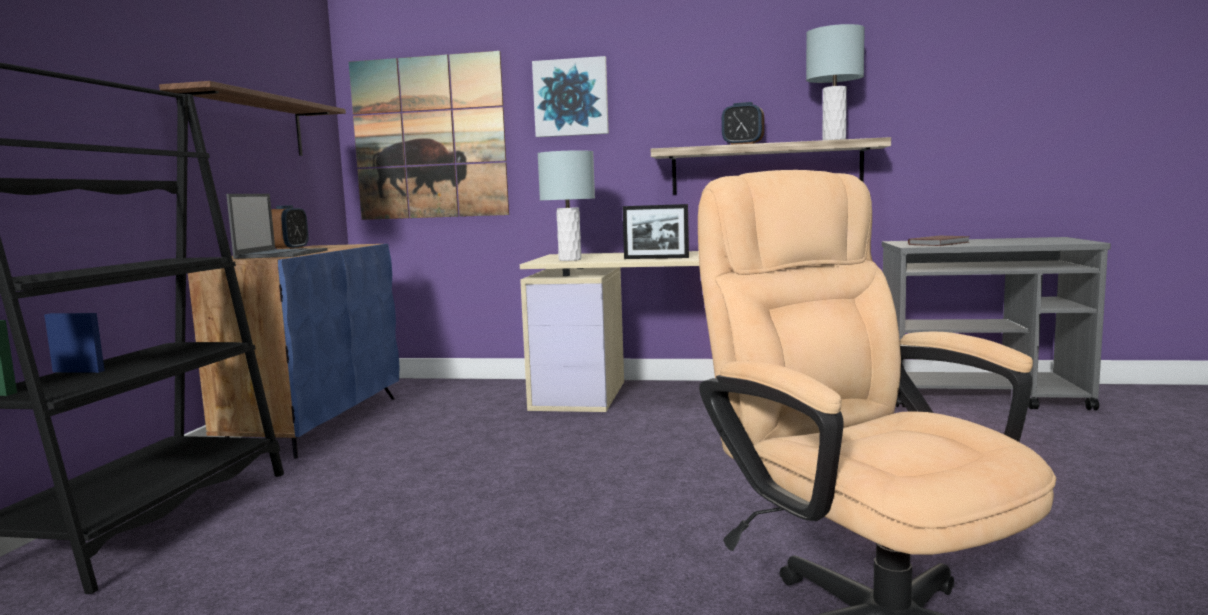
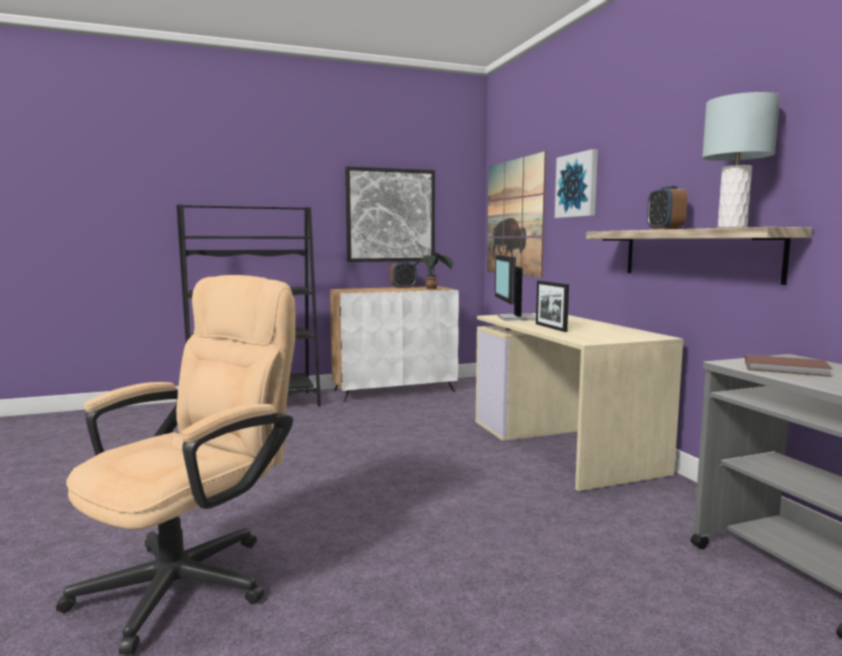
camera: 60 degrees right, 0 degrees up
(246, 125) = (390, 215): shelf -> picture
(282, 254) = (370, 290): laptop -> none
(316, 423) = (394, 390): blue cabinet -> white cabinet
(352, 246) = (432, 289): none -> potted plant
(570, 259) = (515, 318): grey table lamp -> monitor

